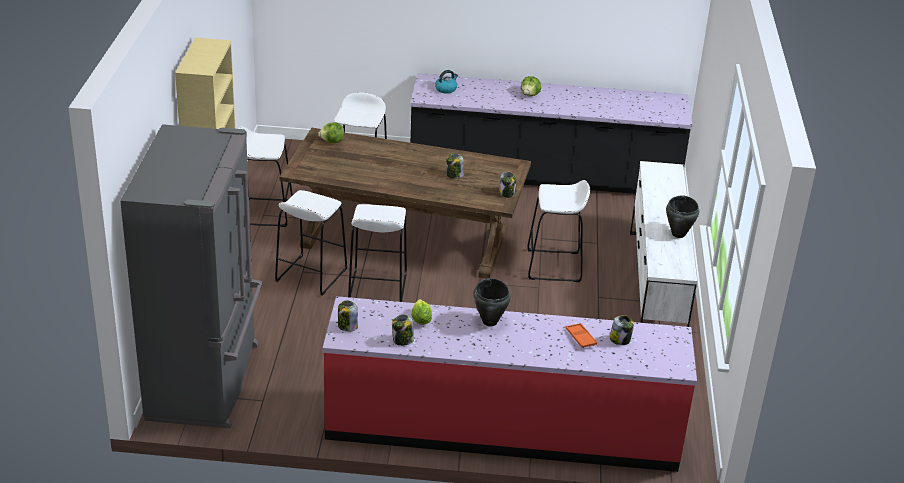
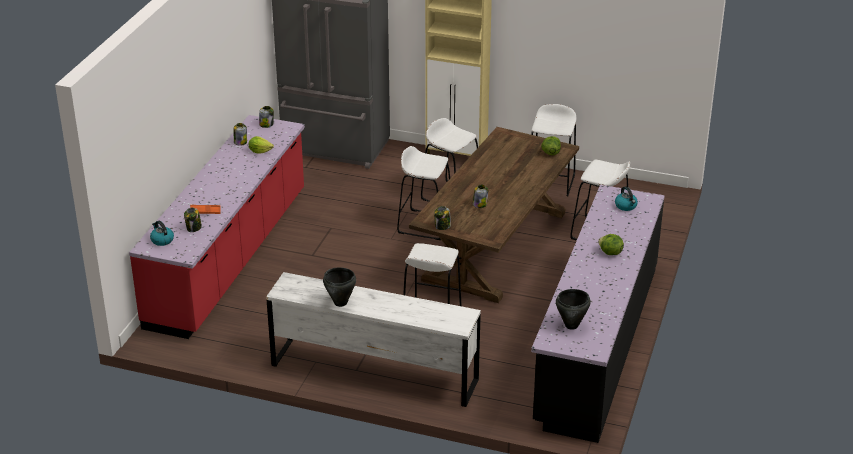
camera: 105 degrees right, 0 degrees up
(490, 321) = (244, 177): black cooking pot -> black cooking pot (571, 325)
(658, 359) = (162, 240): none -> kettle

